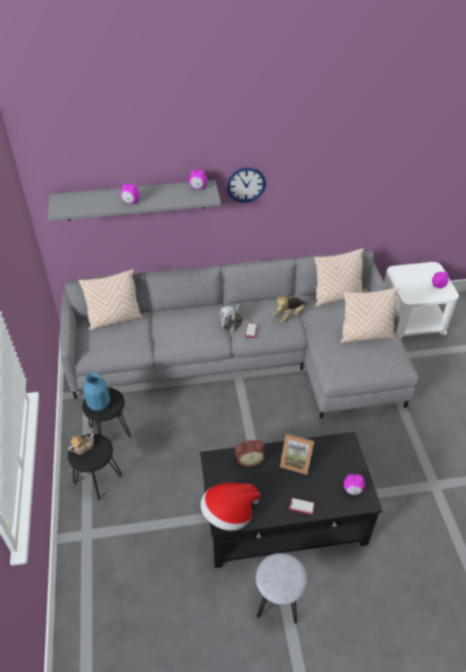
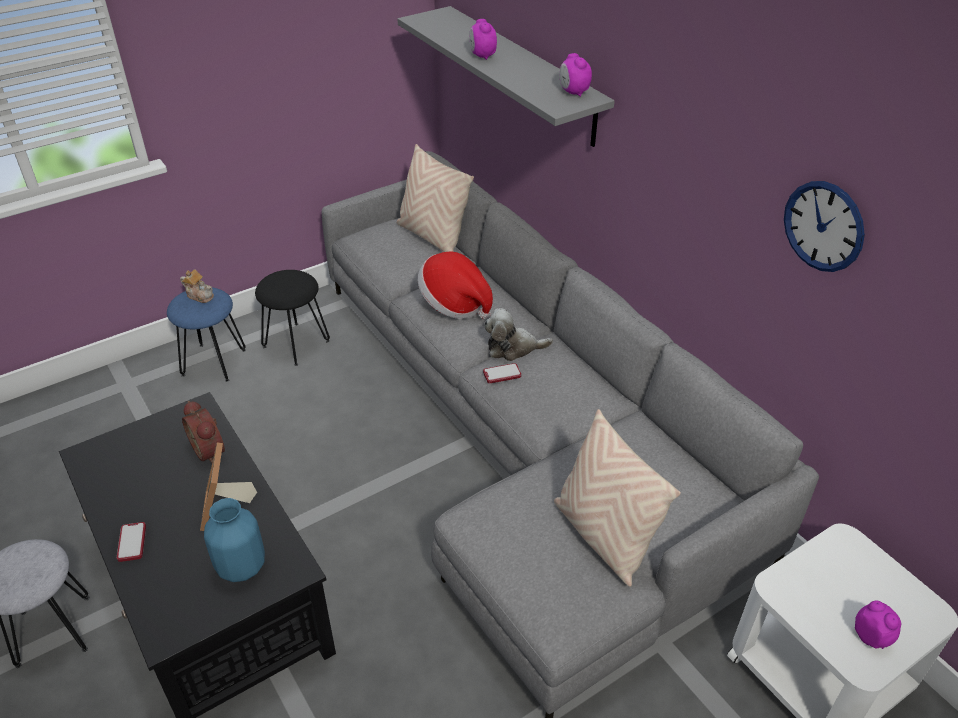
camera: 65 degrees right, 5 degrees down
(97, 479) = (214, 362): black stool -> blue stool
(99, 404) = (278, 283): blue vase -> blue vase (240, 566)
(229, 513) = (100, 458): hat -> hat (454, 303)
(246, 185) = (652, 140): wall clock -> wall clock (823, 226)
(289, 315) = (580, 414): plush toy -> none
(336, 297) = (682, 465): beige pillow -> none
(352, 490) = (184, 607): alarm clock -> none

